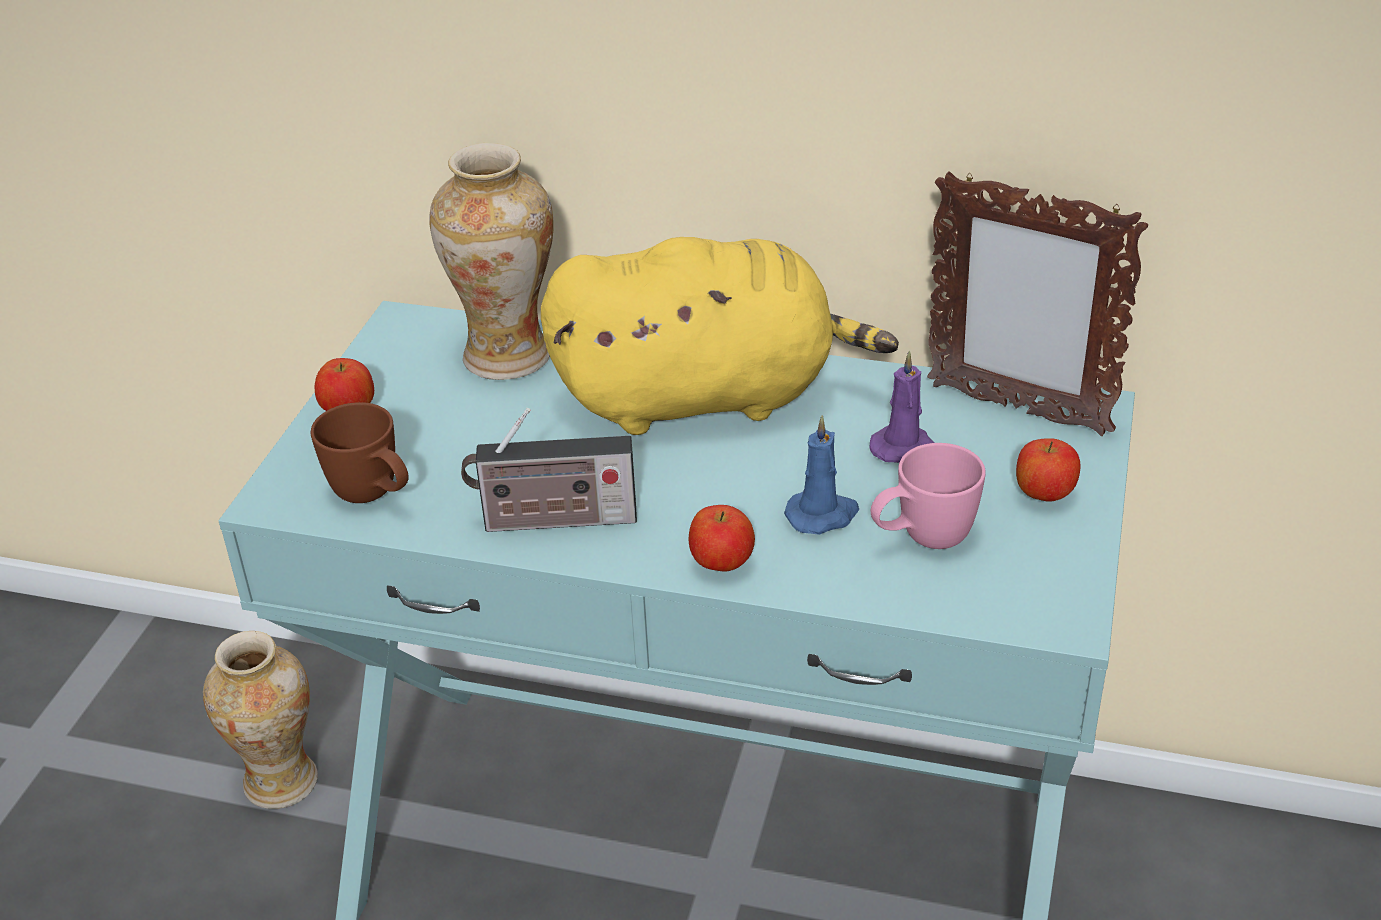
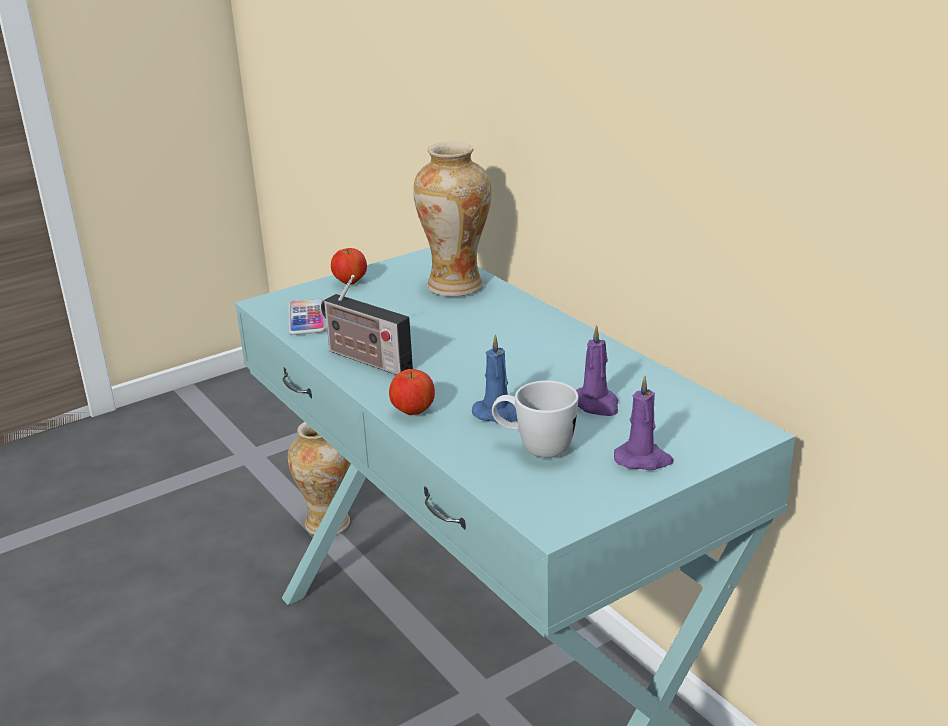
camera: 40 degrees right, 10 degrees down
(374, 497) = (307, 318): brown mug -> phone
(706, 396) = (526, 338): yellow plush toy -> none
(922, 540) = (534, 448): pink mug -> white mug
(1016, 409) = (697, 413): picture frame -> none
(1043, 495) = (643, 459): apple -> purple candle

